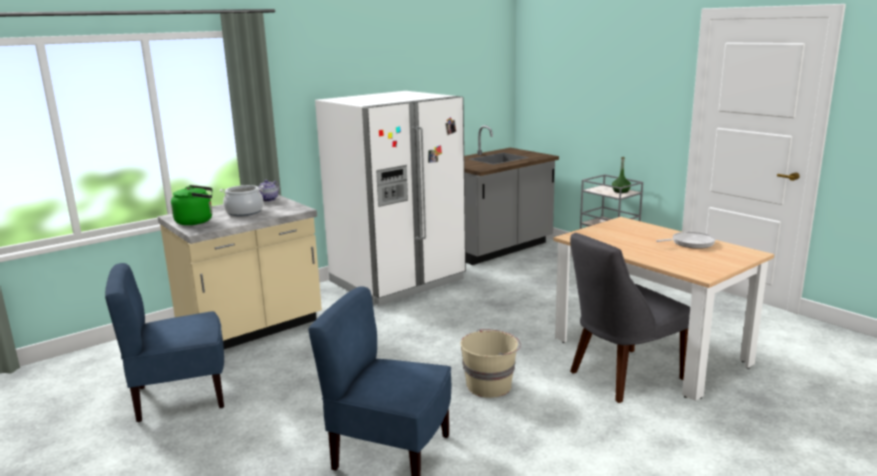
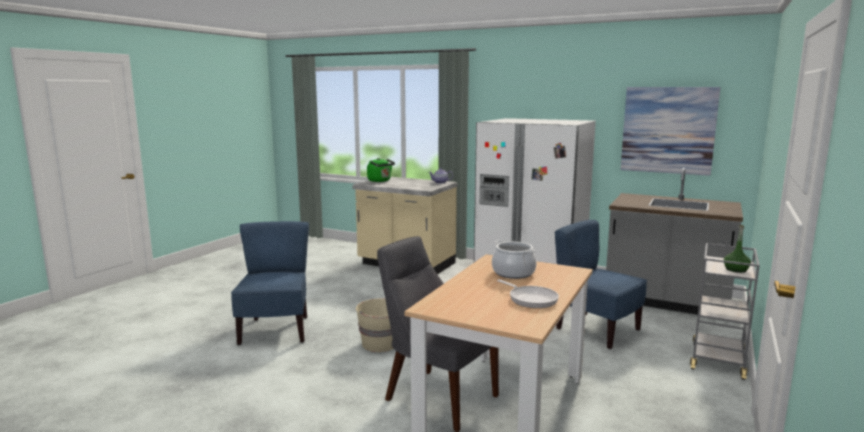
camera: 65 degrees right, 5 degrees down
(180, 396) = (316, 271): blue chair -> blue chair (596, 330)
(244, 212) = (408, 183): cooking pot -> cooking pot (513, 273)
(458, 92) = (668, 130): none -> picture

